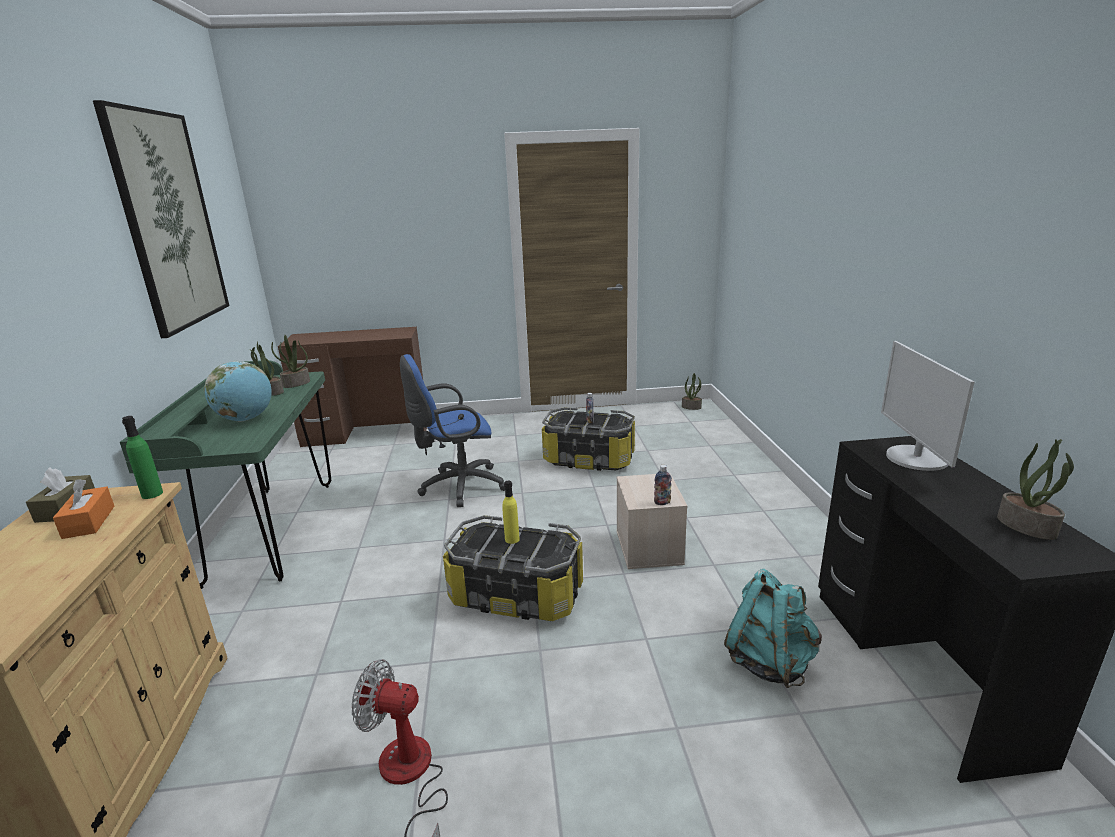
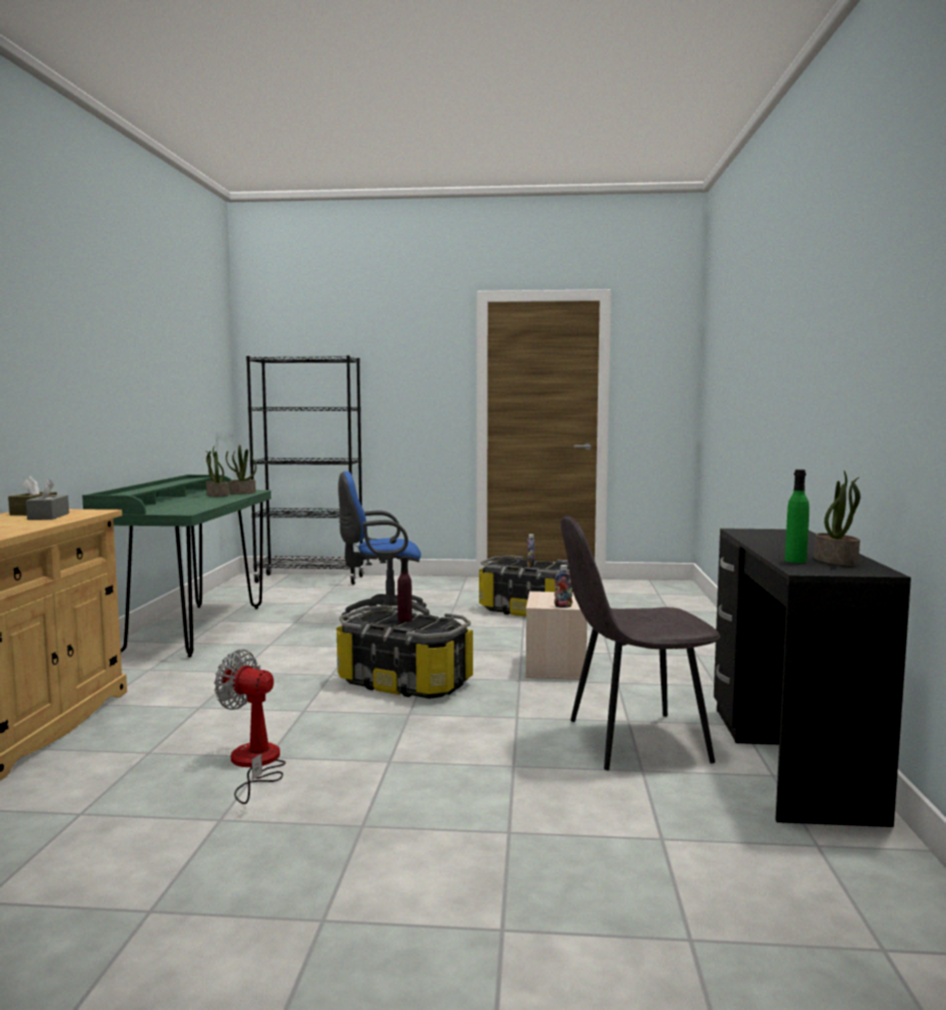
camera: 10 degrees right, 15 degrees down
(89, 522) = (48, 516): orange tissue box -> grey tissue box
(152, 494) = (99, 511): green bottle -> green bottle (795, 560)
(169, 221) = (162, 340): picture -> none
(246, 419) = (189, 504): globe -> none
(367, 433) = (310, 579): brown desk -> black bookcase
(512, 539) = (404, 620): yellow bottle -> purple bottle
(691, 407) = (667, 584): potted plant -> none
(769, 661) = (633, 741): turquoise backpack -> grey chair
(916, 458) = (782, 536): monitor -> none

